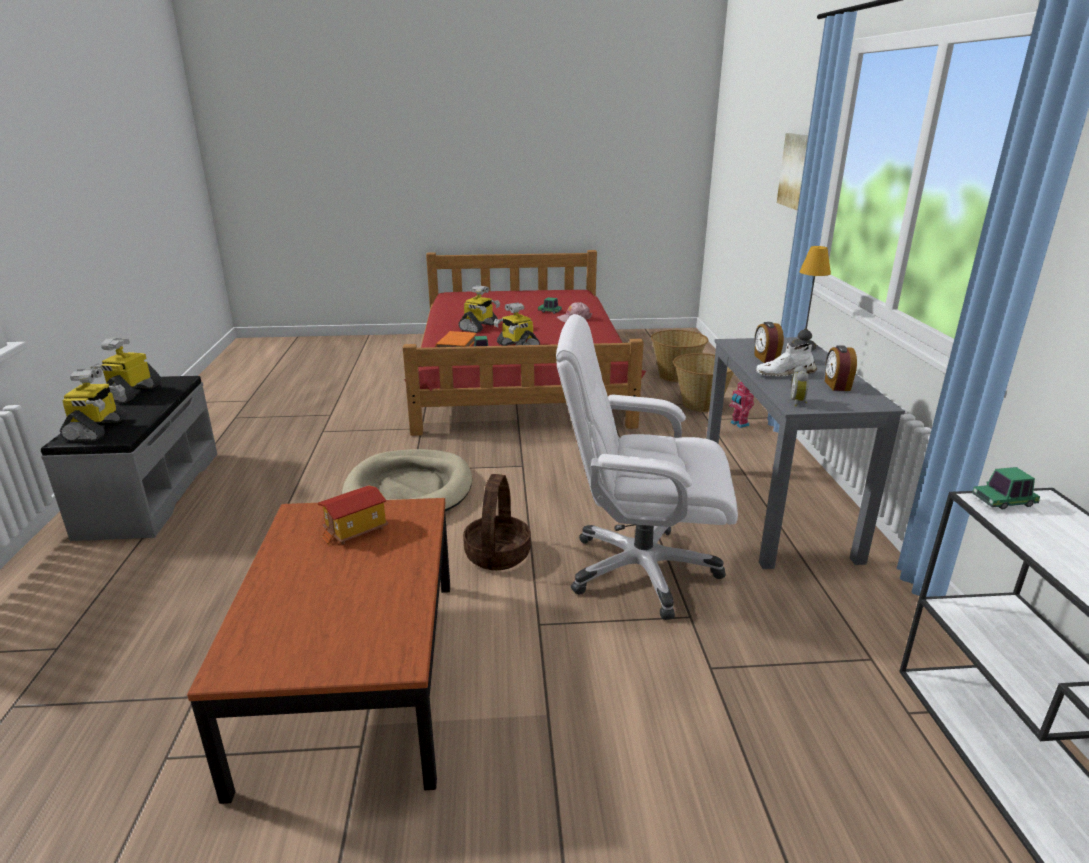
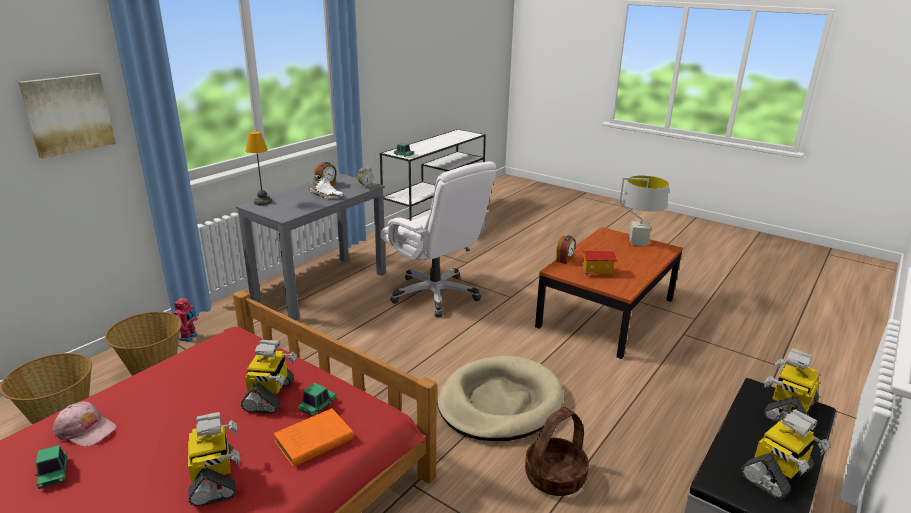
camera: 140 degrees left, 0 degrees up
(308, 655) = (638, 242): none -> grey table lamp
(479, 327) = (215, 479): toy robot -> toy robot turned 90 degrees clockwise
(497, 554) = (492, 331): basket -> basket (555, 477)
(765, 359) = (305, 203): alarm clock -> alarm clock (565, 260)

